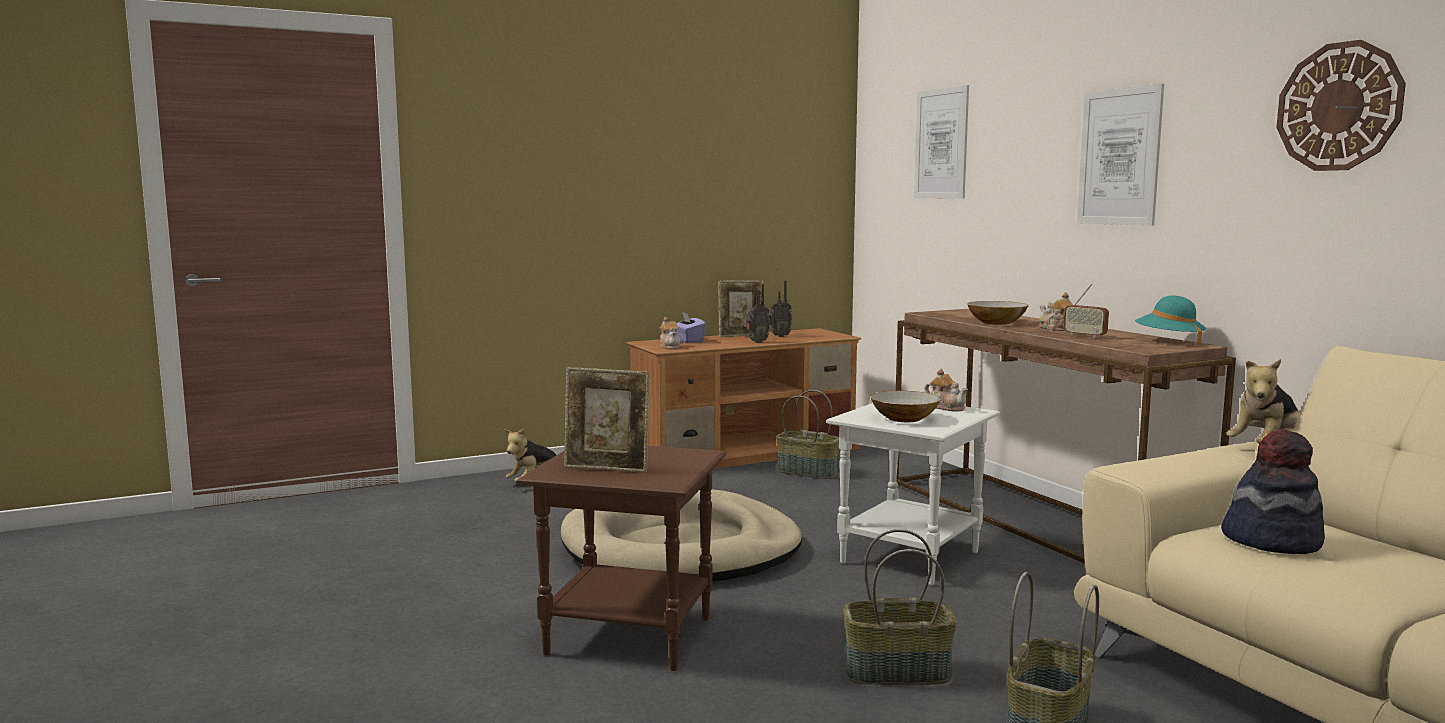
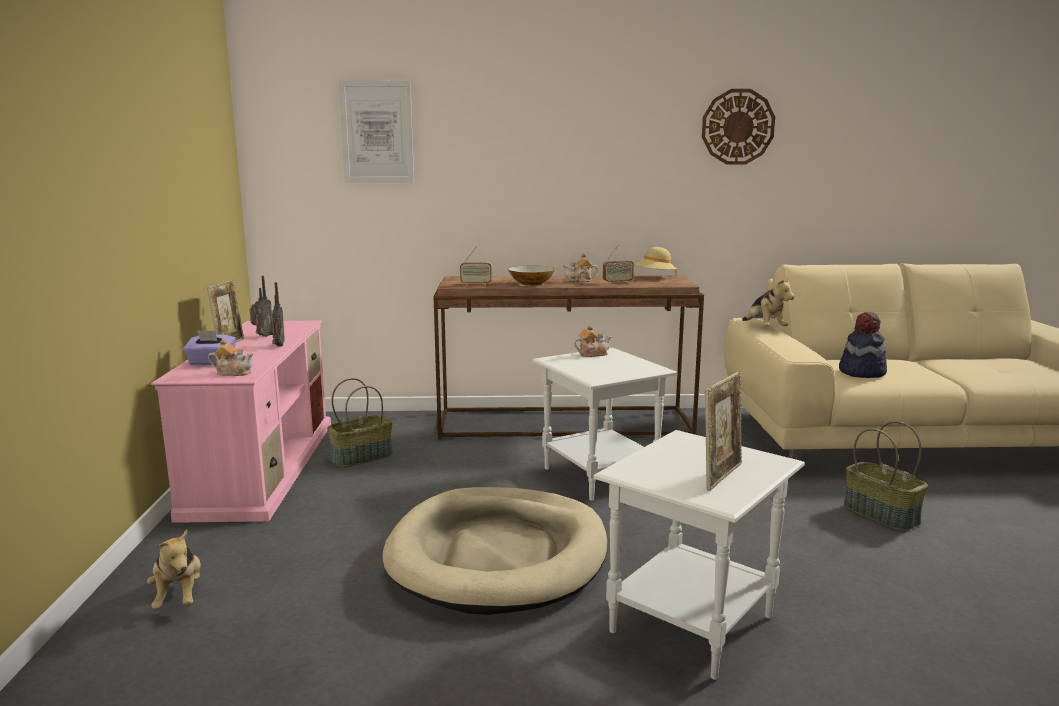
camera: 65 degrees left, 5 degrees up
(631, 636) = (692, 623): brown side table -> white side table
(746, 452) = (262, 465): brown tv stand -> pink tv stand
(896, 672) = (796, 534): basket -> none
(903, 419) = (617, 369): bowl -> none
(948, 315) = (476, 284): none -> radio
(1119, 157) = (580, 151): picture -> none
(1168, 341) = (654, 277): turquoise hat -> beige hat

